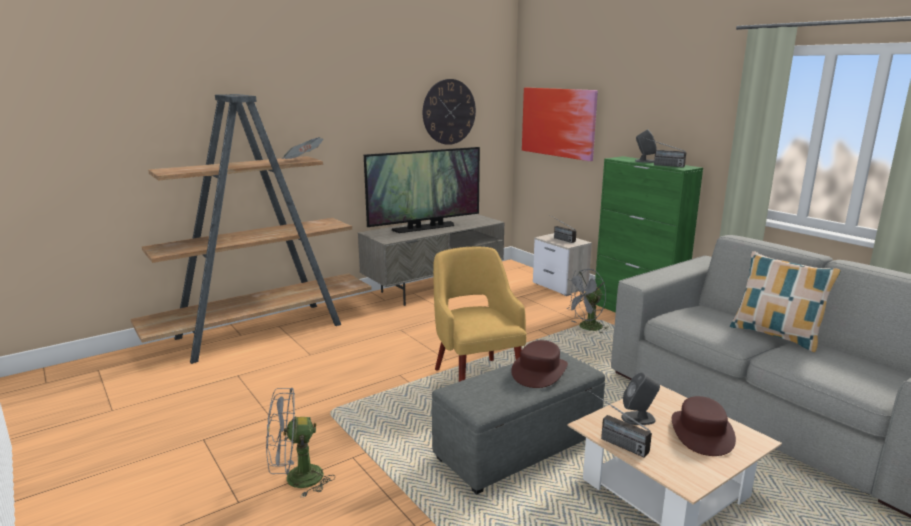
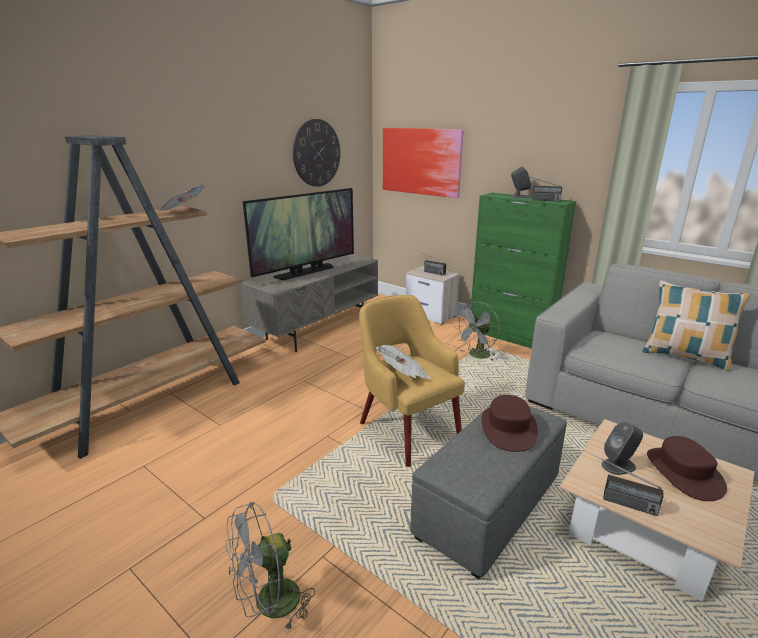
camera: 15 degrees left, 5 degrees up
(467, 319) = (403, 374): none -> newspaper

